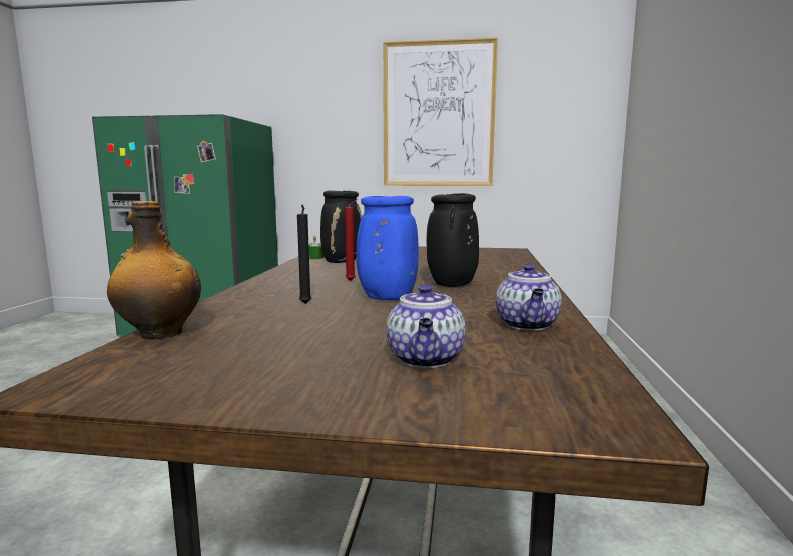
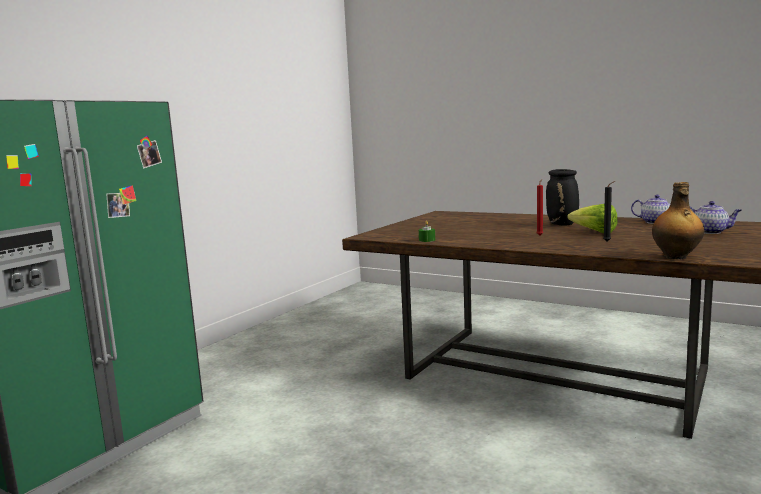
camera: 65 degrees left, 0 degrees up
(342, 261) = (456, 236): black vase -> none
(386, 298) = (595, 232): blue vase -> lettuce
(438, 115) = (243, 101): picture -> none

